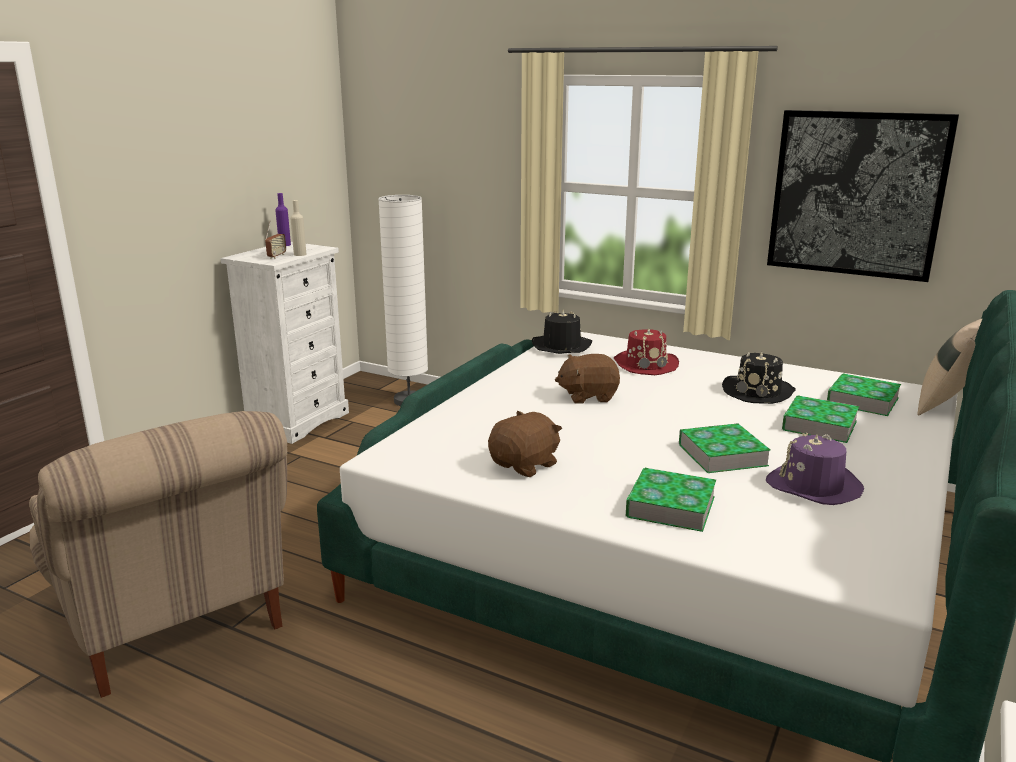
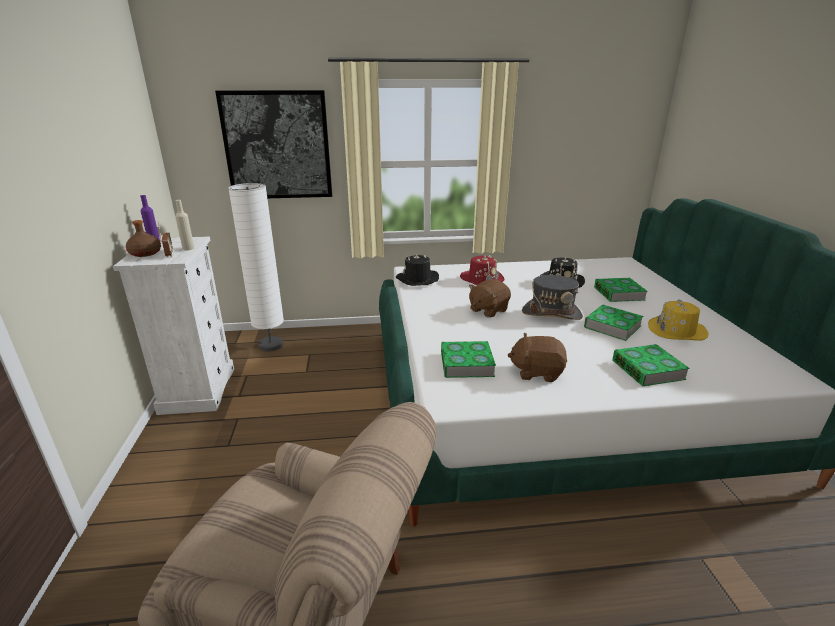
camera: 35 degrees left, 5 degrees up
(260, 252) = (145, 253): none -> brown bottle
(525, 465) = (536, 372): brown plush toy -> brown plush toy turned 90 degrees counterclockwise
(665, 420) = (551, 313): none -> grey hat
(813, 486) = (676, 331): purple hat -> yellow hat
(856, 194) = (568, 152): picture -> picture (277, 146)
(862, 400) = (610, 273): book -> book (466, 364)
(947, 405) = (643, 266): beige pillow -> none

